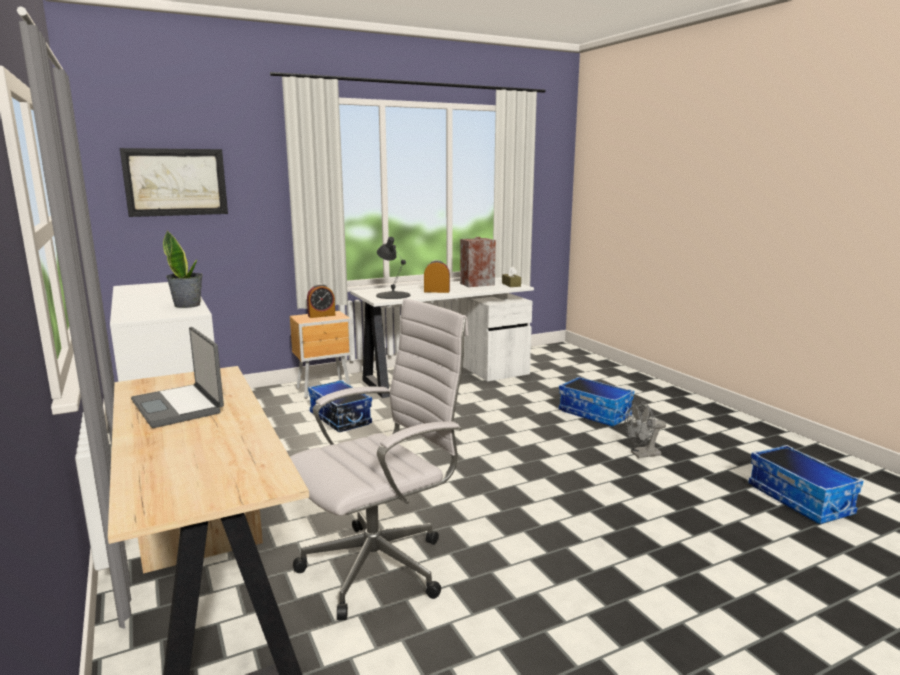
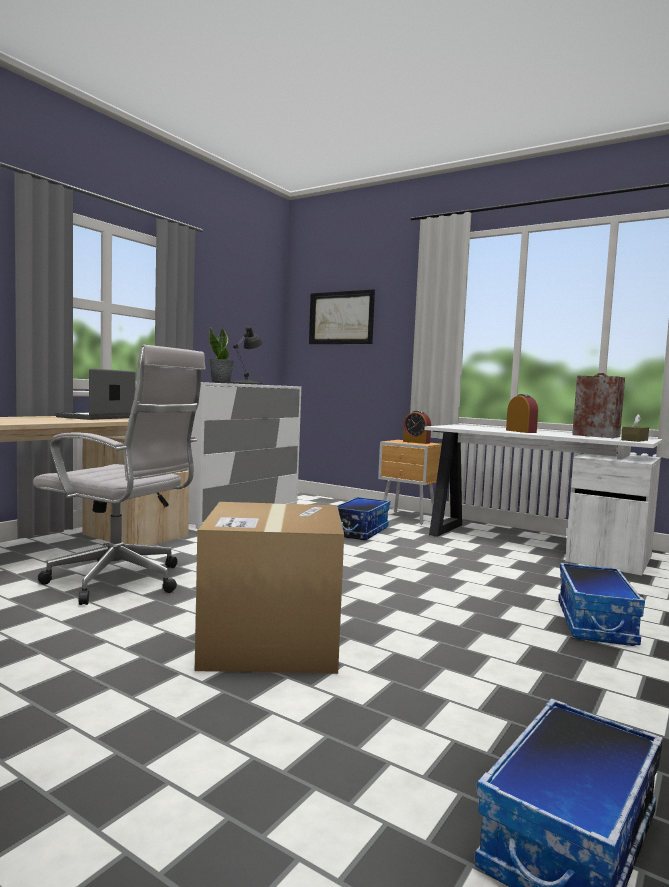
camera: 60 degrees right, 10 degrees down
(393, 295) = (468, 427): black table lamp -> black table lamp (246, 383)
(573, 518) = (271, 642): none -> cardboard box
(641, 454) = (513, 666): grey fan -> none

